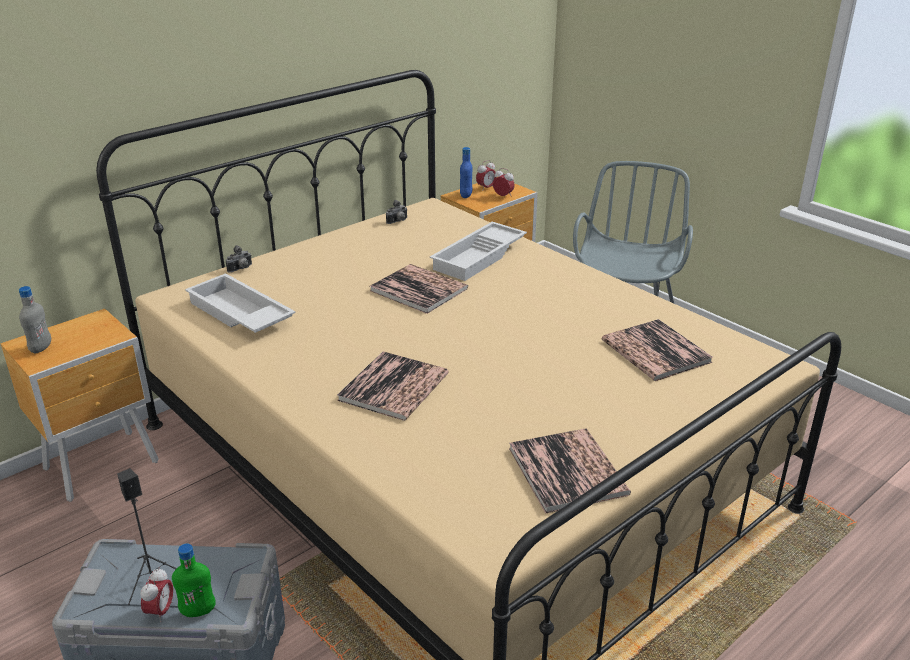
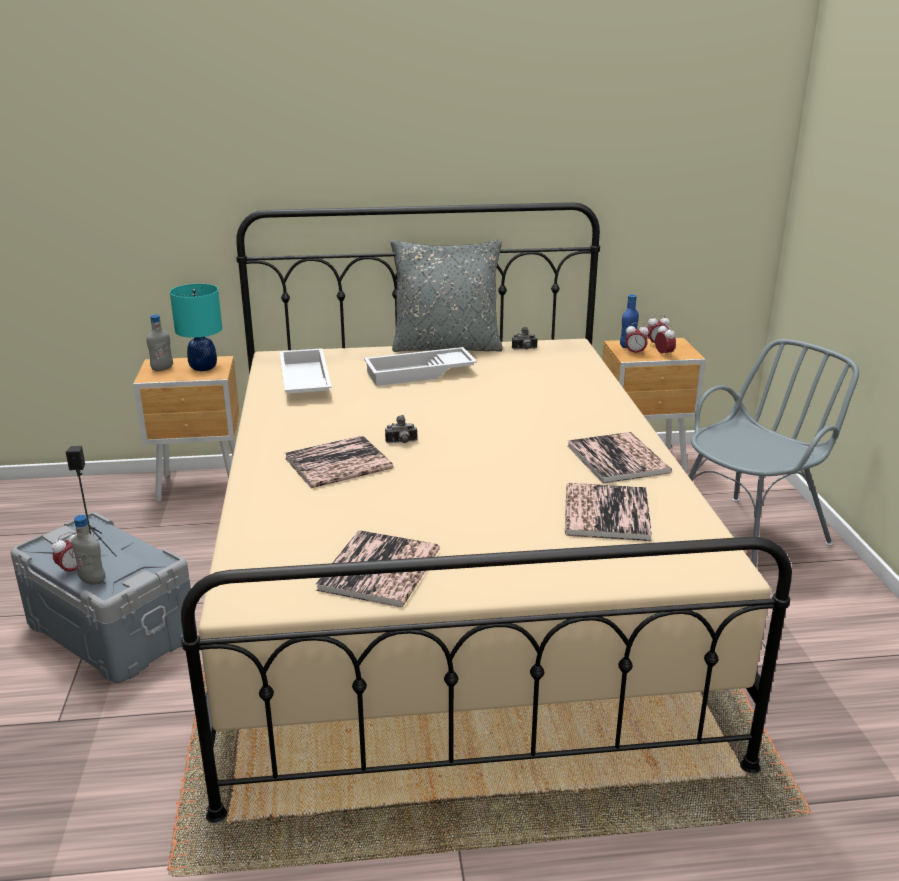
camera: 35 degrees right, 5 degrees down
(89, 333) = (202, 368): none -> turquoise table lamp
(198, 611) = (92, 580): green bottle -> grey bottle
(241, 269) = (350, 352): camera -> camera (401, 443)
(326, 237) = (447, 346): none -> grey pillow
(419, 289) = (464, 403): book -> book (617, 459)
(480, 201) = (635, 353): none -> alarm clock
(480, 257) = (555, 394): white tray -> white tray (419, 373)

